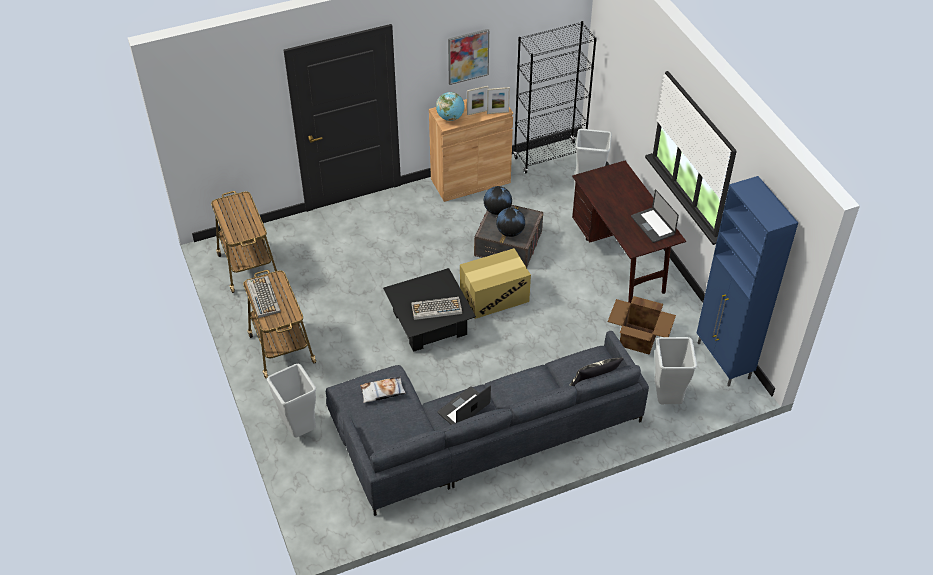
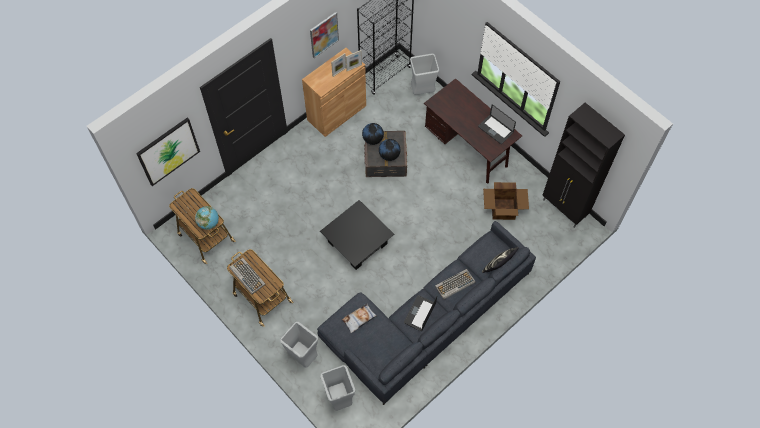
camera: 20 degrees left, 15 degrees up
(227, 126) = (168, 151): none -> picture
(436, 309) = (364, 237): keyboard -> keyboard (454, 284)
(450, 117) = (321, 82): globe -> globe (209, 223)
(494, 296) = (393, 206): cardboard box -> none
(666, 397) = (538, 249): grey trash can -> grey trash can (339, 398)
(723, 361) = (564, 209): blue cabinet -> black cabinet

